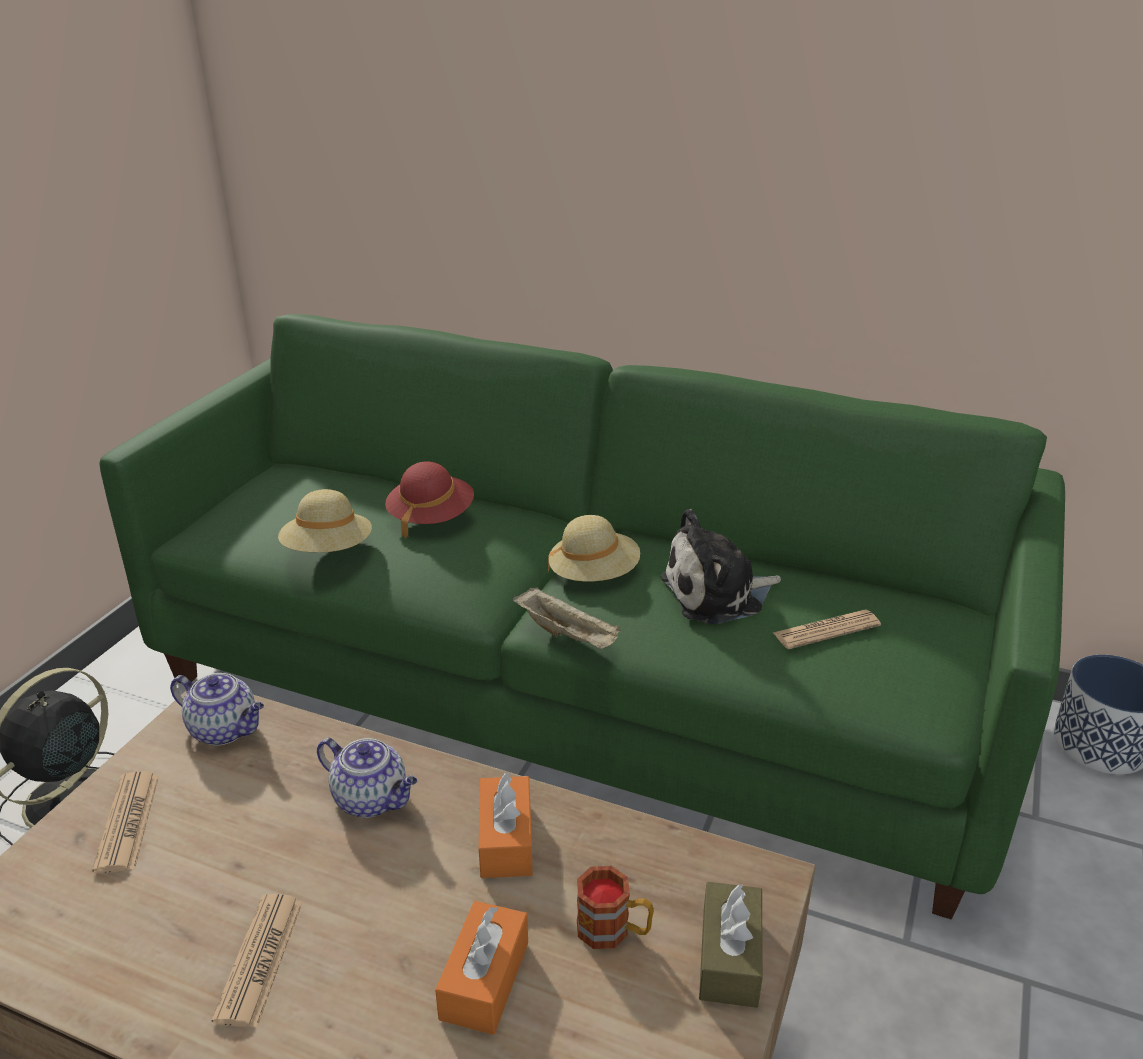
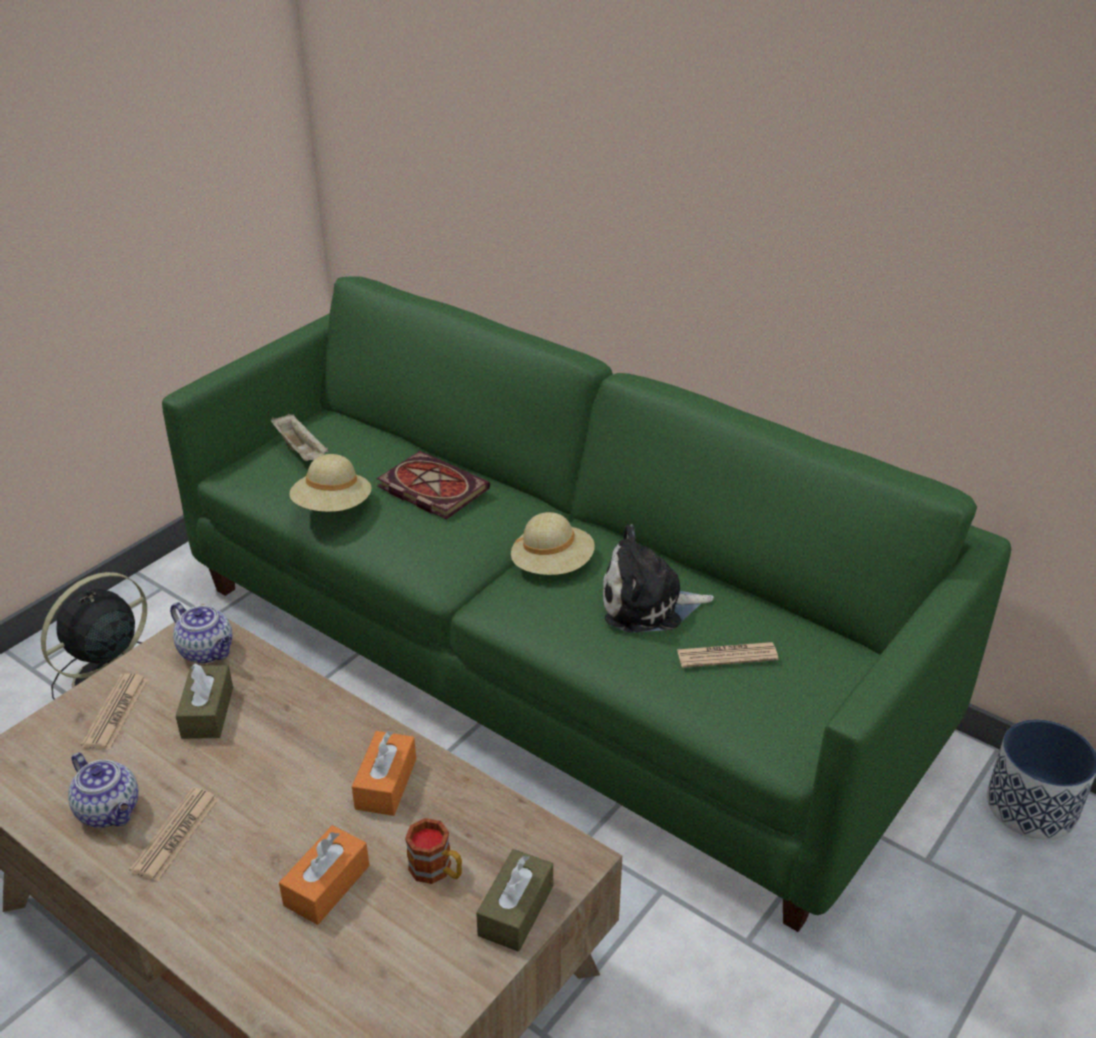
camera: 15 degrees right, 5 degrees up
(250, 800) = (207, 712): none -> brown tissue box
(372, 799) = (298, 730): teapot -> teapot (110, 811)
(431, 518) = (429, 488): red hat -> book
(568, 635) = (503, 619): beige tray -> beige tray (301, 451)

